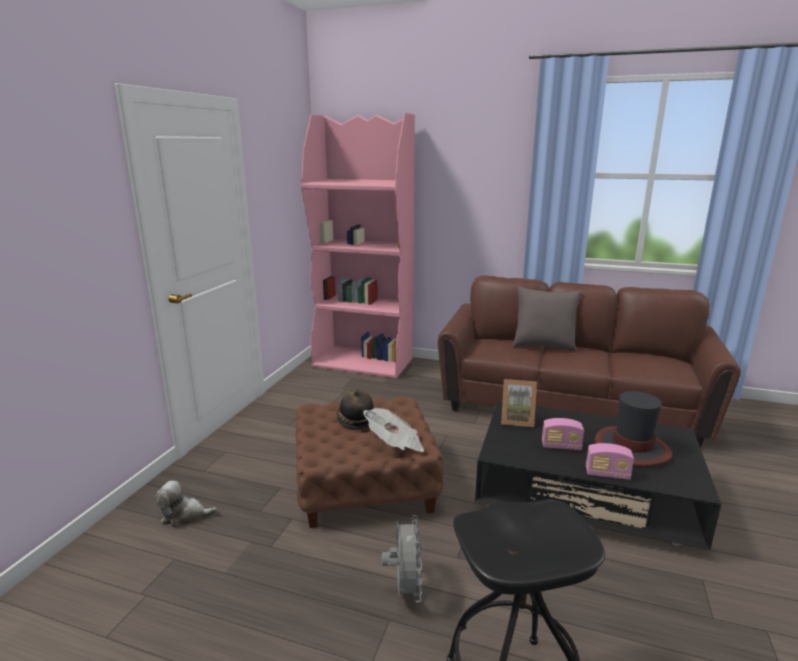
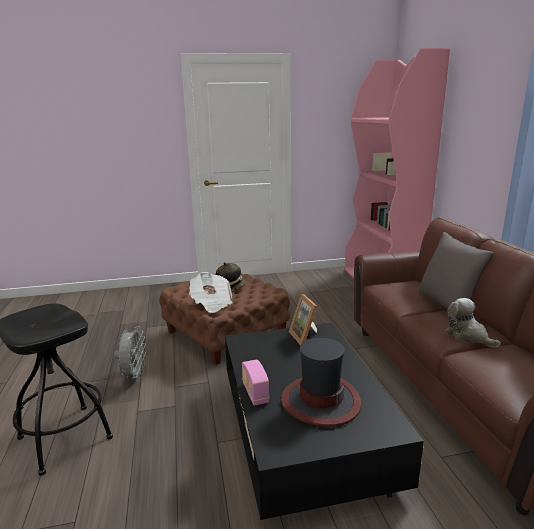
camera: 60 degrees right, 0 degrees up
(184, 516) = (155, 299): plush toy -> plush toy (468, 336)
(405, 589) = (134, 376): grey fan -> grey fan turned 60 degrees counterclockwise
(561, 446) = (282, 364): radio -> none

